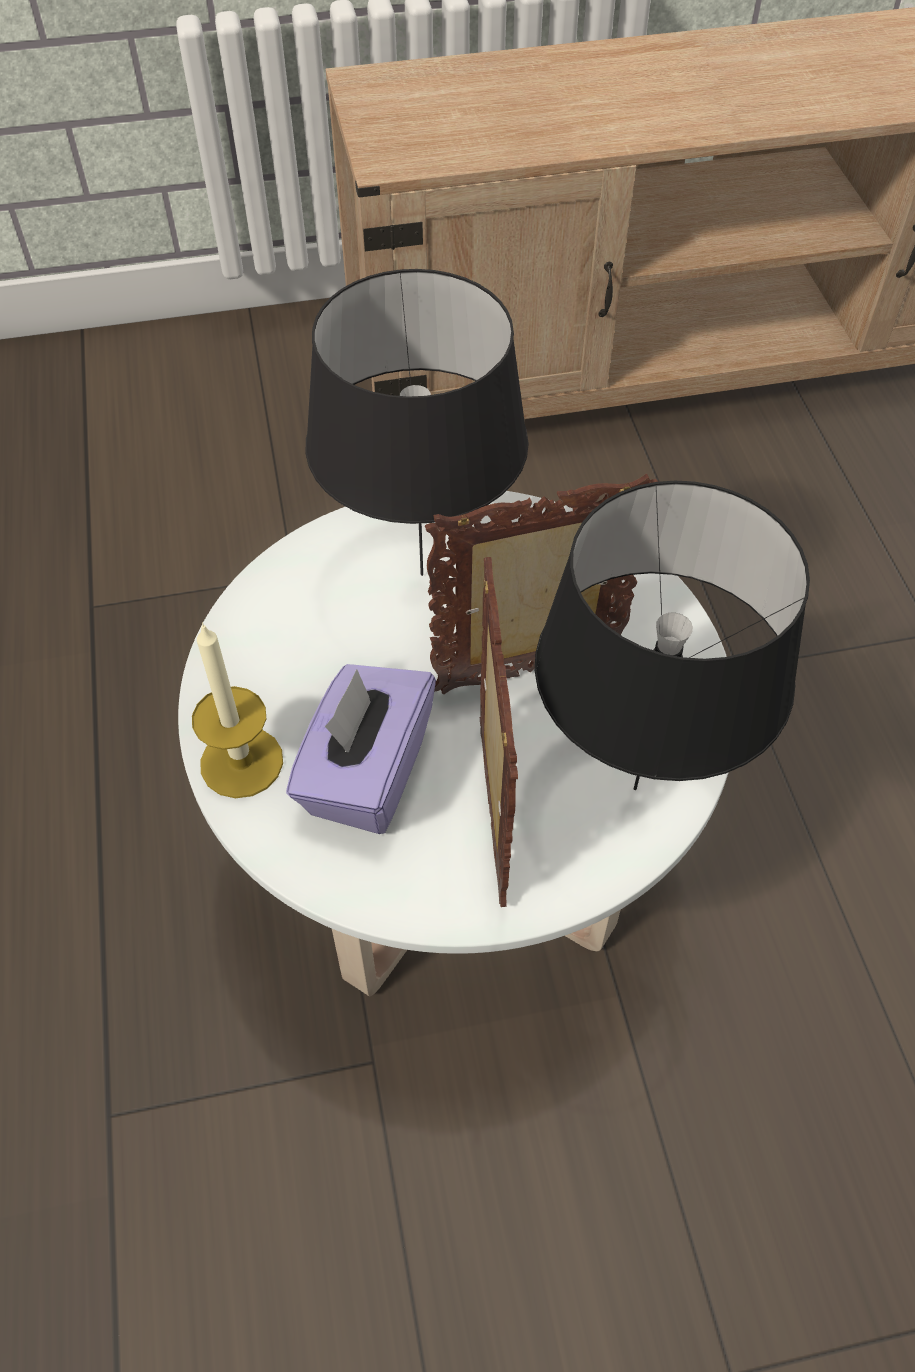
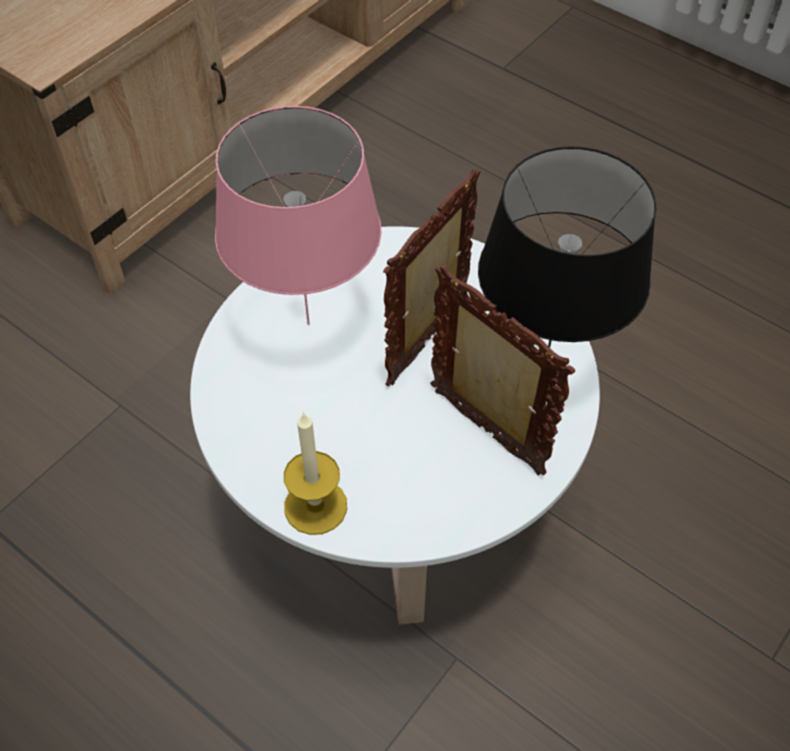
camera: 40 degrees left, 0 degrees up
(366, 773) = (395, 459): purple tissue box -> none
(424, 573) = (309, 323): black table lamp -> pink table lamp

